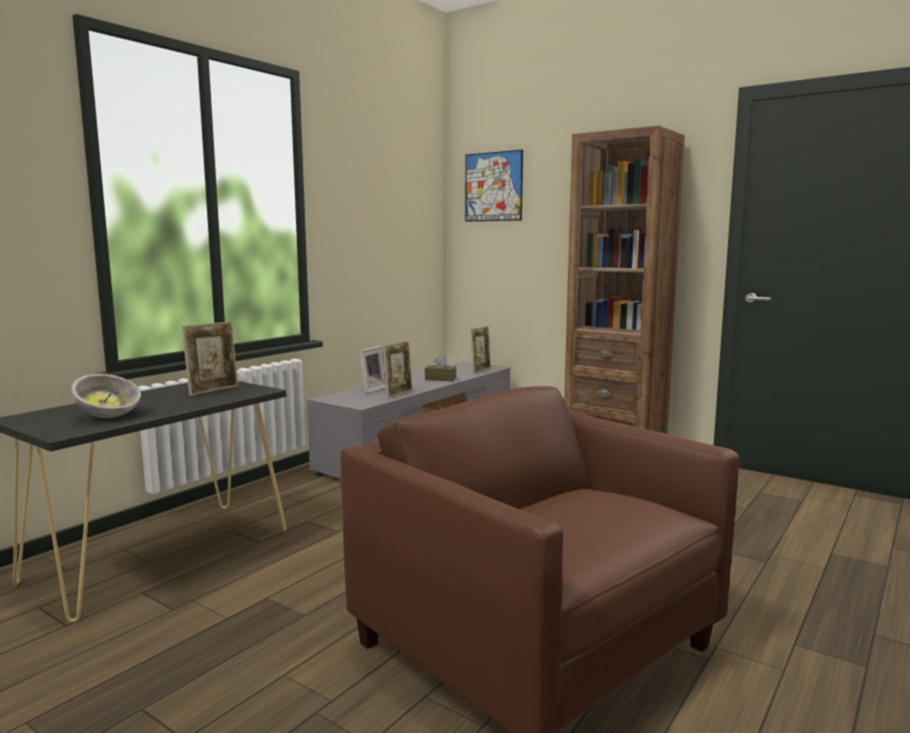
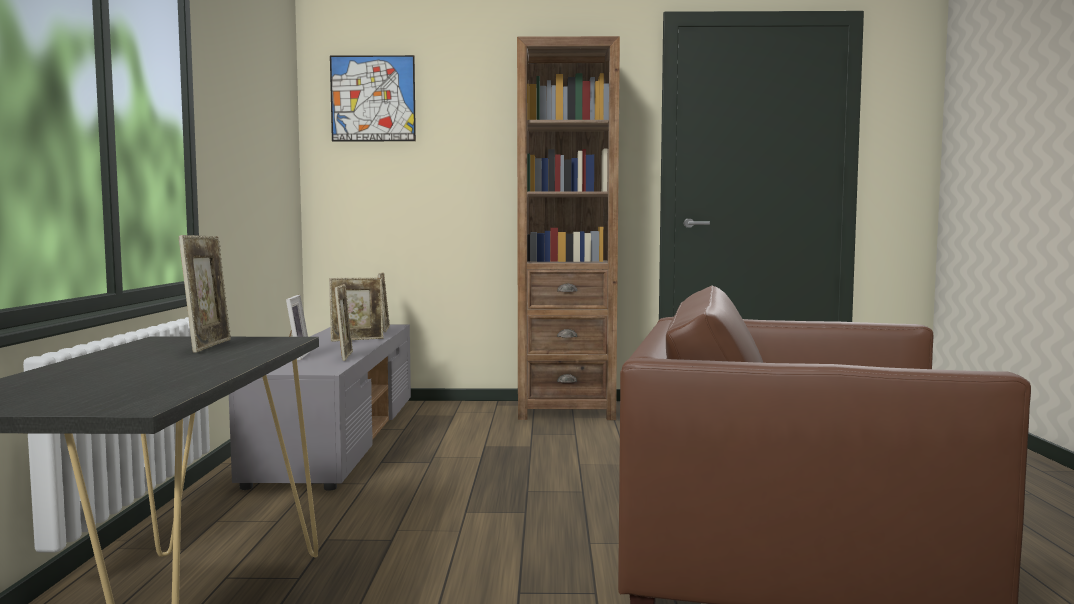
camera: 35 degrees left, 5 degrees down
(109, 416) = (137, 382): bowl -> none
(440, 379) = (357, 340): brown tissue box -> picture frame

